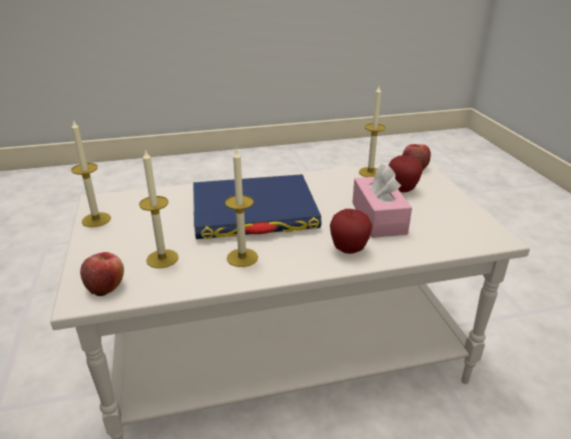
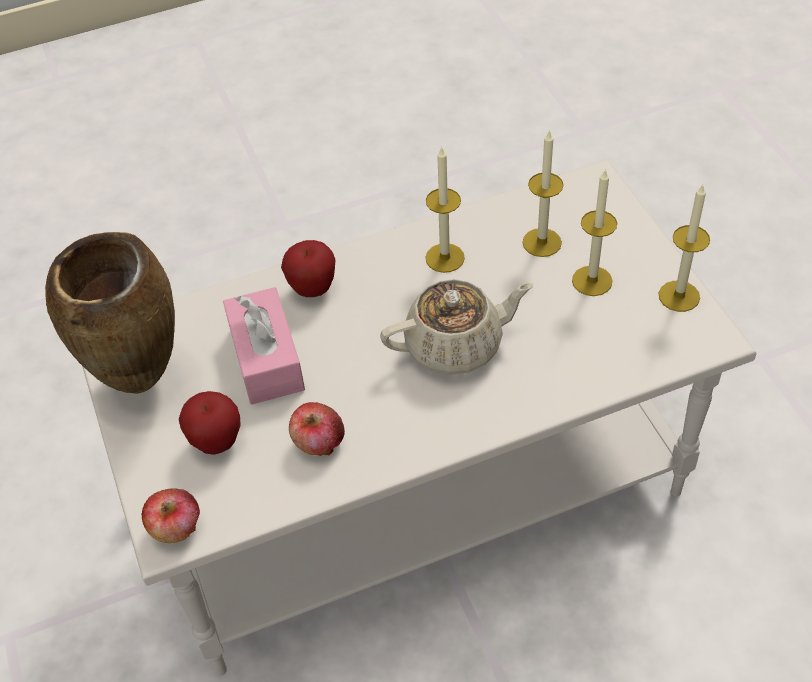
camera: 175 degrees right, 20 degrees up
(106, 286) = (581, 198): apple -> apple (318, 442)
(253, 212) = (456, 345): blue book -> beige teapot
(370, 172) = (266, 495): candle -> candle (592, 281)
(459, 215) = (142, 383): none -> brown vase

